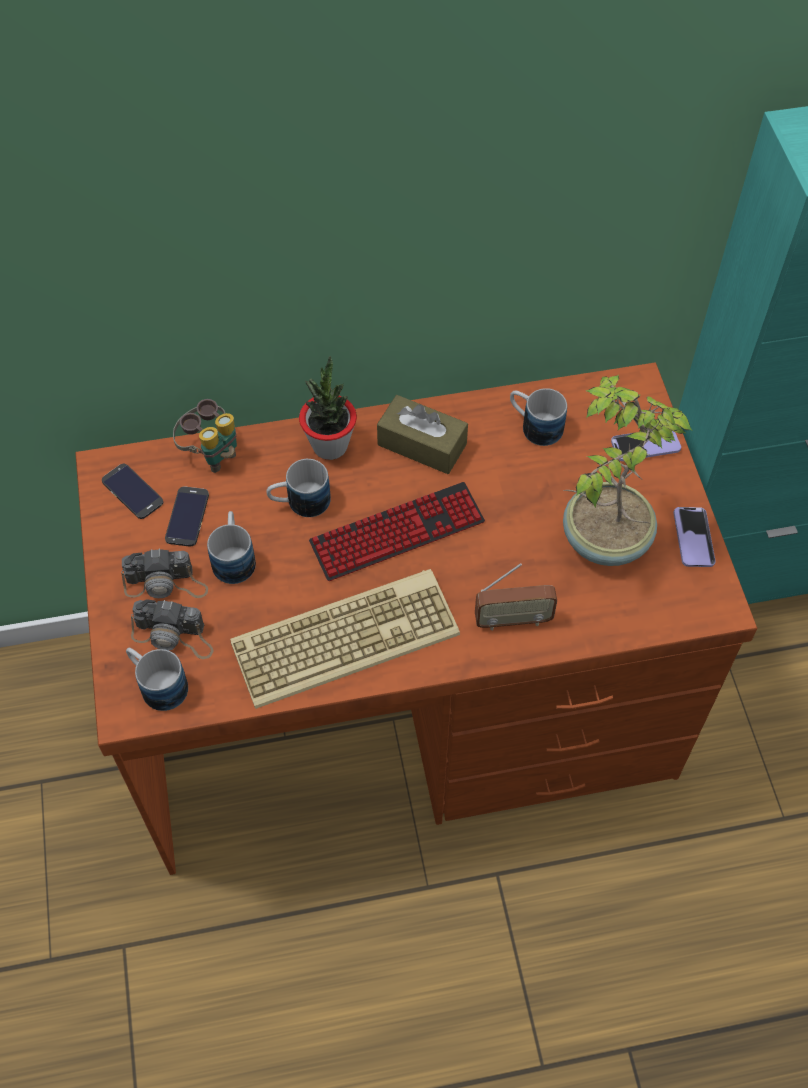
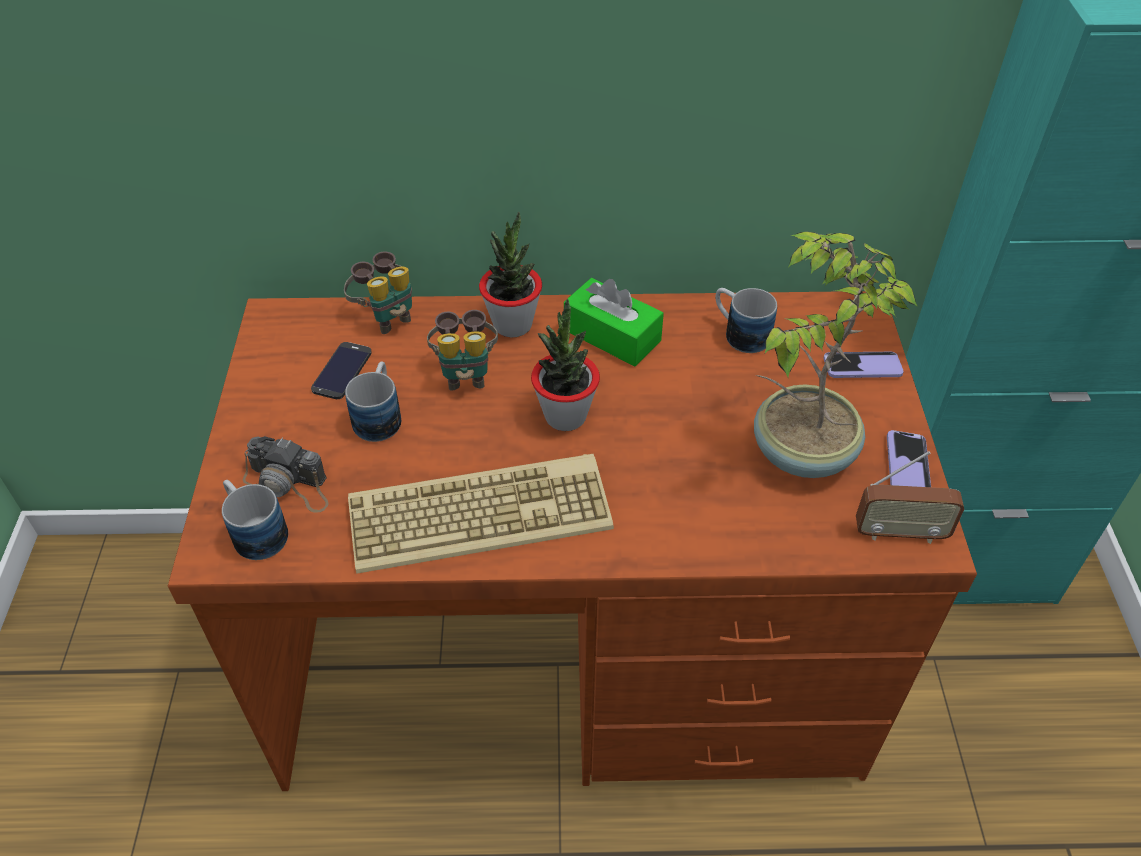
camera: 10 degrees right, 10 degrees down
(132, 492) = (292, 341): phone -> none
(166, 583) = (298, 431): camera -> none
(299, 503) = (465, 373): mug -> binoculars
(397, 533) = (565, 416): keyboard -> potted plant
(422, 444) = (612, 335): brown tissue box -> green tissue box
(513, 620) = (679, 522): radio -> radio (900, 533)

